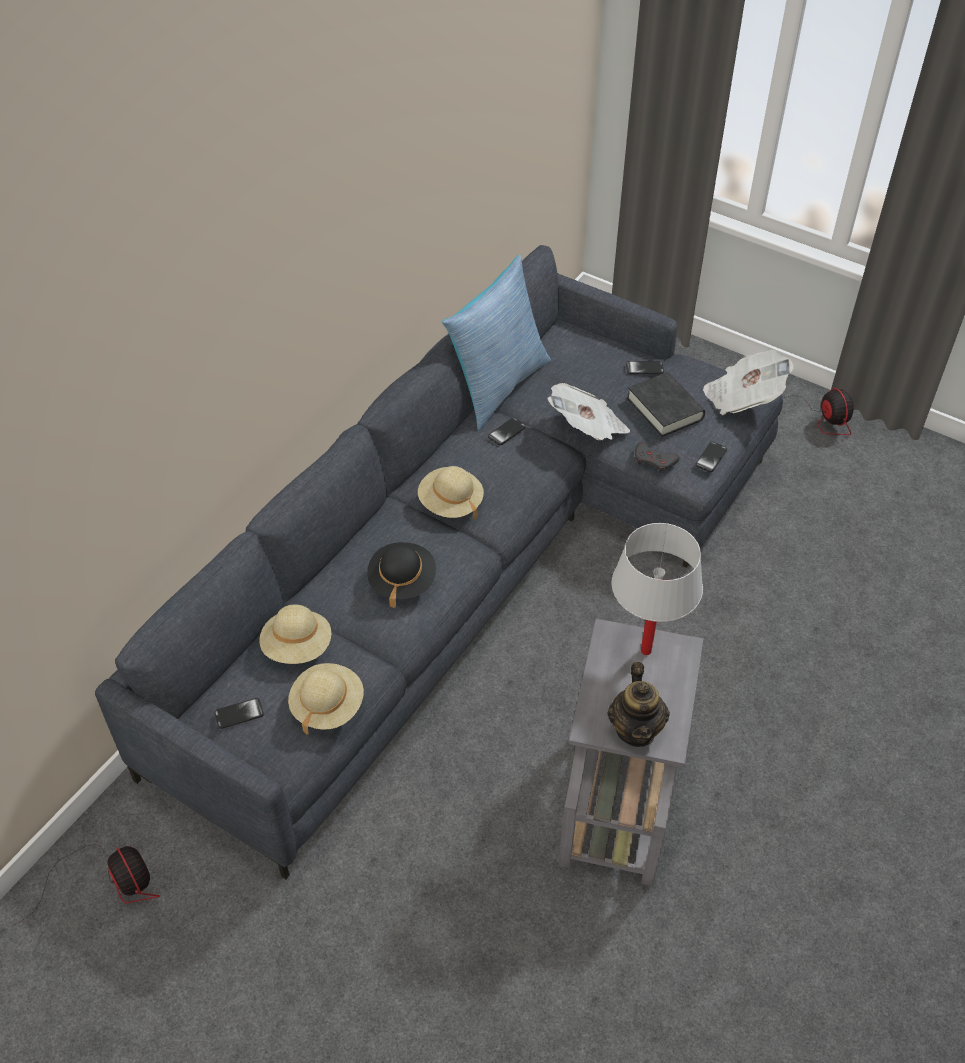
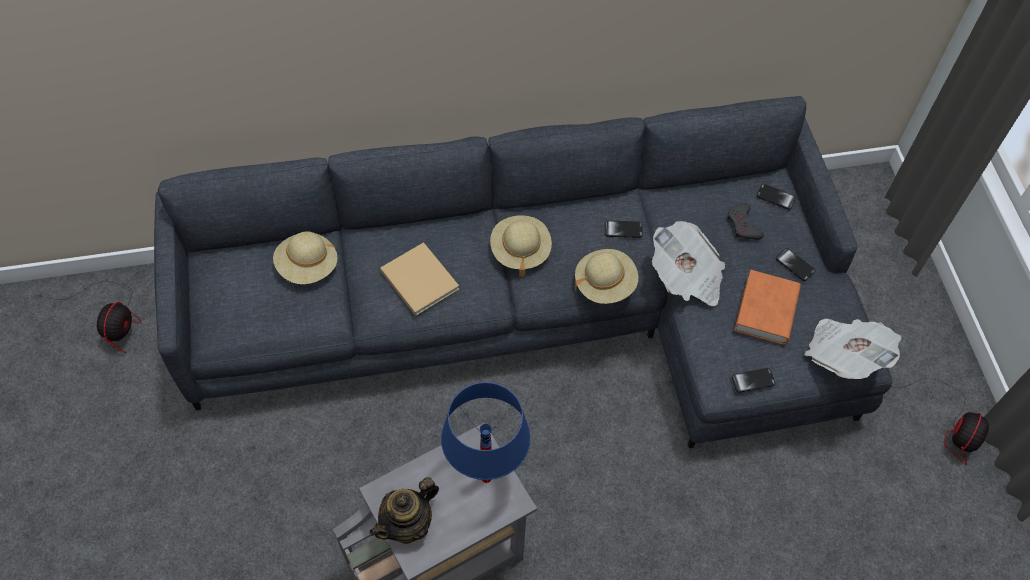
camera: 45 degrees right, 10 degrees up
(239, 714) = (224, 279): phone -> phone (776, 197)
(327, 706) = (276, 322): beige hat -> beige hat (605, 284)
(402, 581) = (418, 279): black hat -> beige book
(497, 386) = (665, 188): pillow -> none
(645, 650) = (486, 477): white table lamp -> blue table lamp
(654, 460) = (706, 344): grey game controller -> grey game controller (743, 225)
(665, 409) = (766, 311): black book -> orange book

